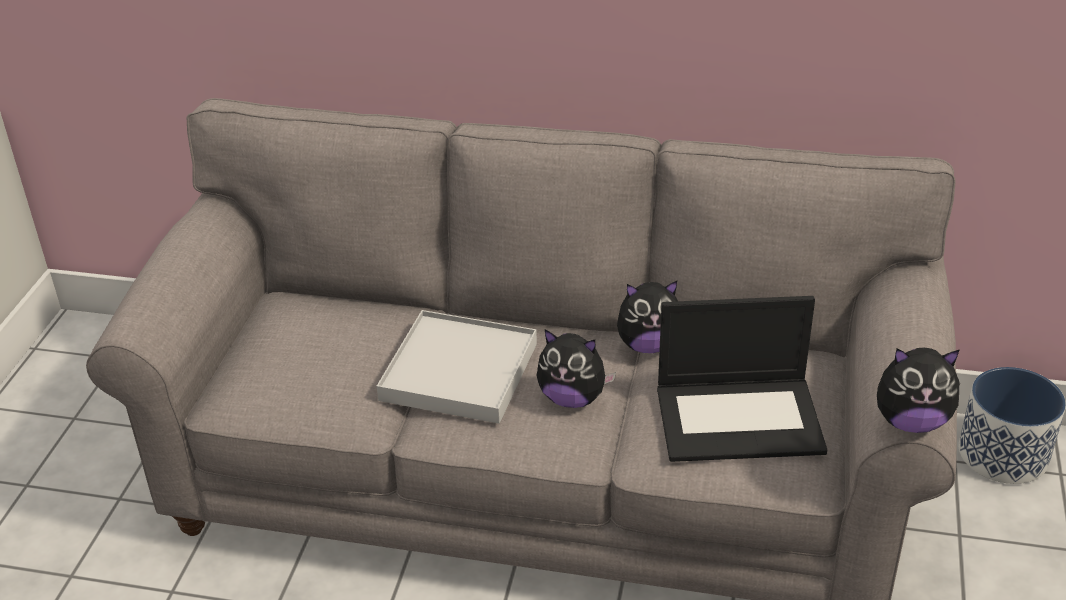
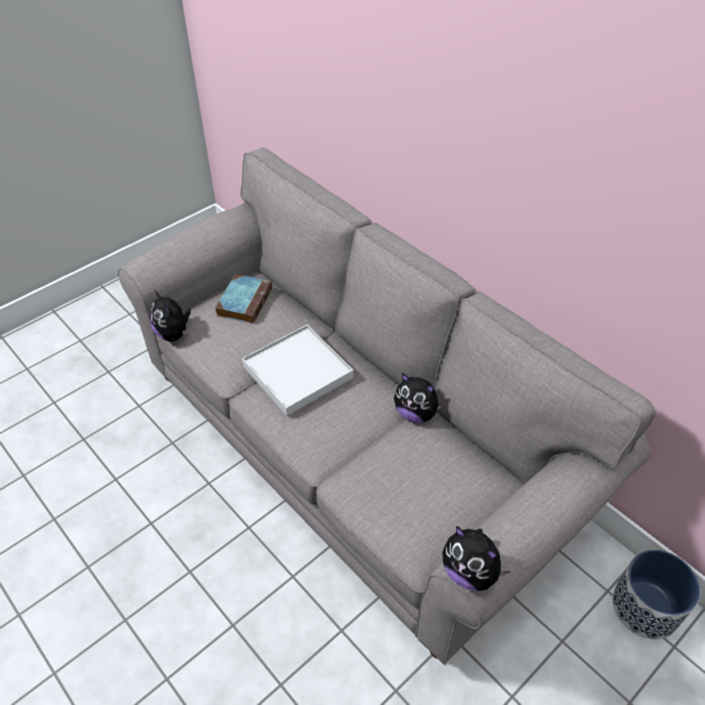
camera: 35 degrees right, 10 degrees up
(295, 329) = (244, 301): none -> book
(572, 398) = (341, 423): plush toy -> plush toy (174, 334)
(740, 418) = (416, 494): laptop -> none

